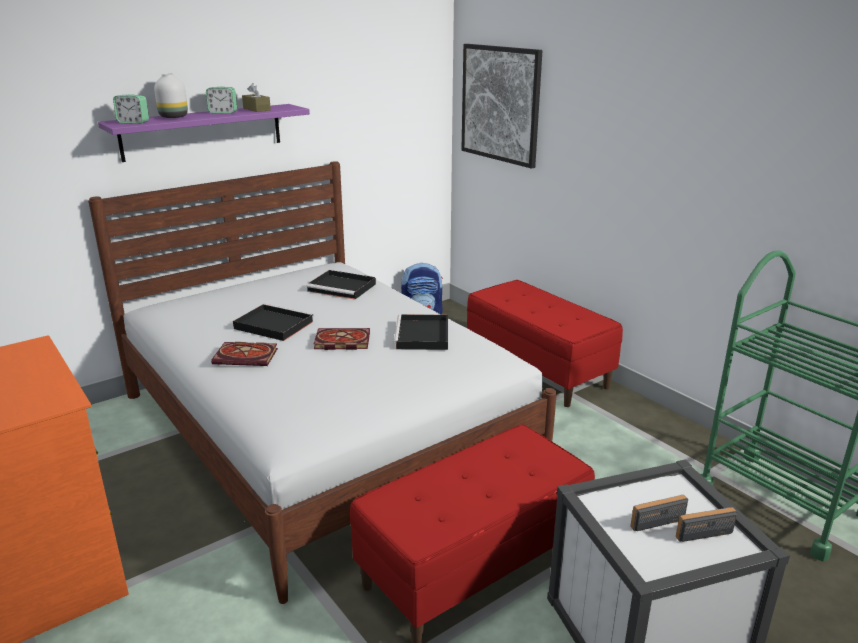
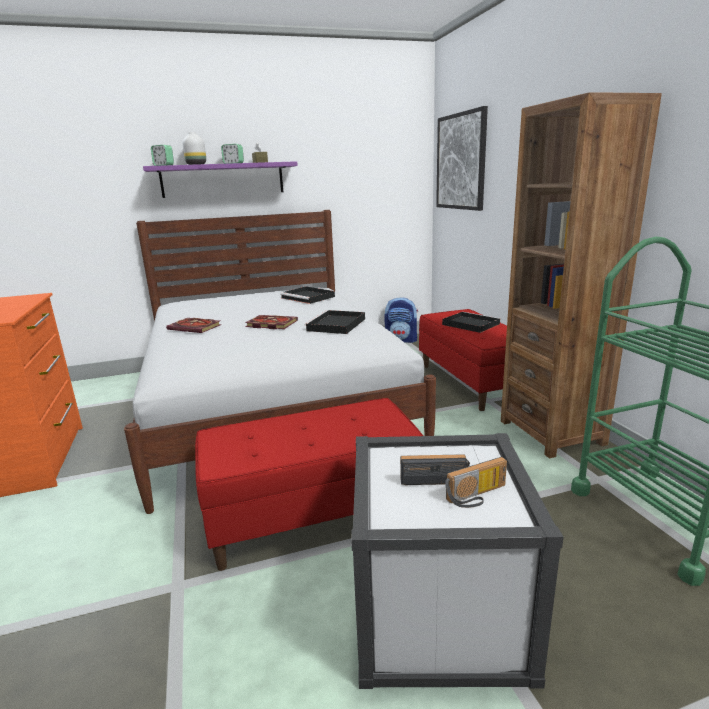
camera: 20 degrees right, 5 degrees down
(272, 325) = (234, 313): black tray -> black tray (469, 324)
(648, 424) = (551, 432): none -> brown bookcase
(702, 530) = (478, 496): radio -> radio turned 150 degrees clockwise

